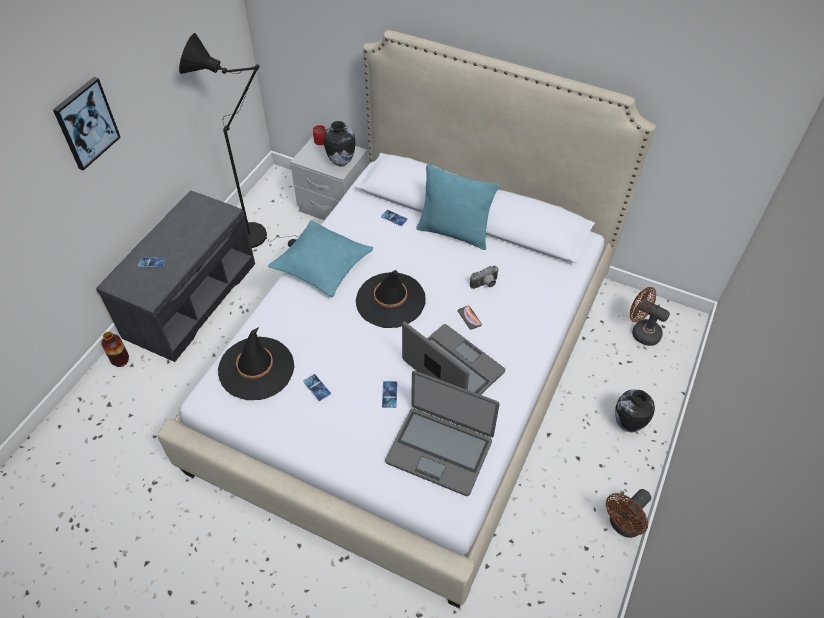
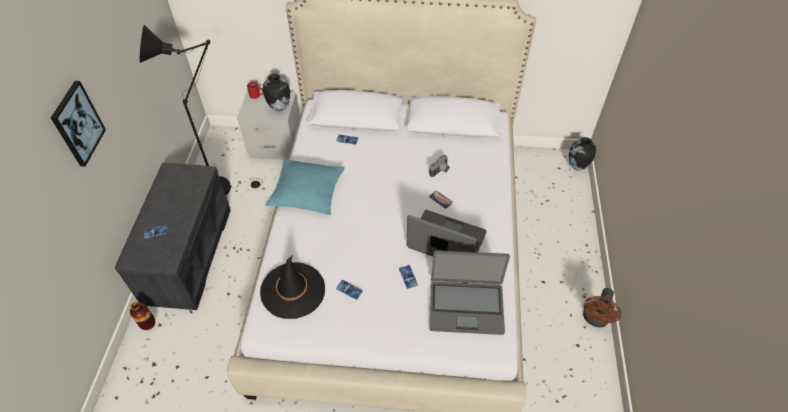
camera: 20 degrees left, 0 degrees up
(390, 300) = (374, 204): black hat -> none
(454, 233) = (398, 138): turquoise pillow -> none
(627, 424) = (566, 246): vase -> vase (576, 167)
(641, 332) = (546, 176): brown fan -> none

